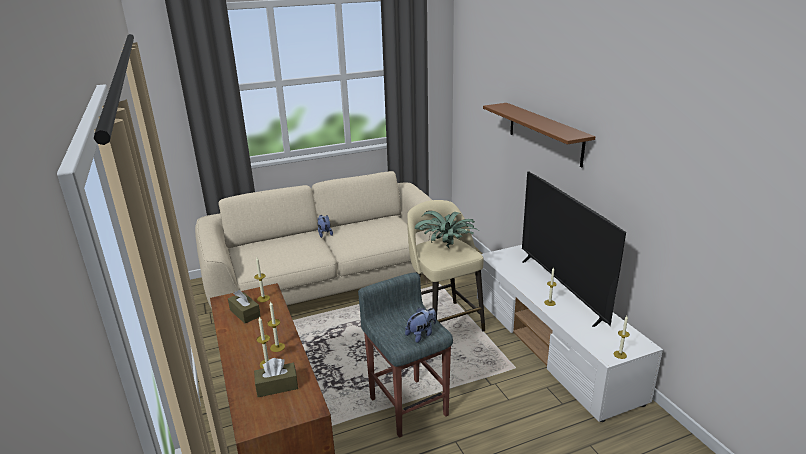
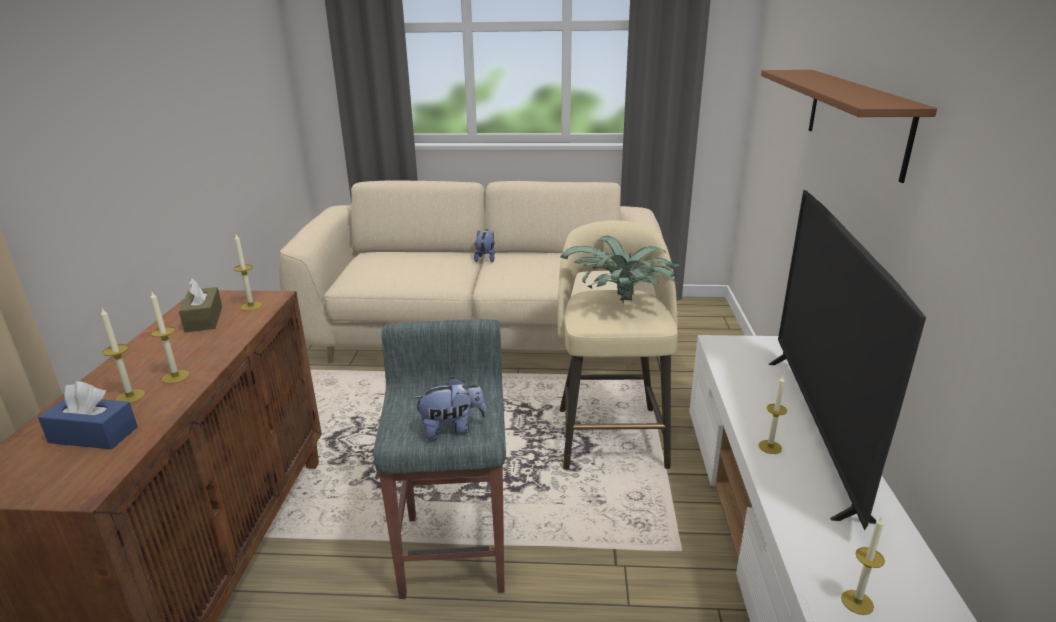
camera: 25 degrees right, 0 degrees up
(277, 386) = (93, 435): brown tissue box -> blue tissue box

